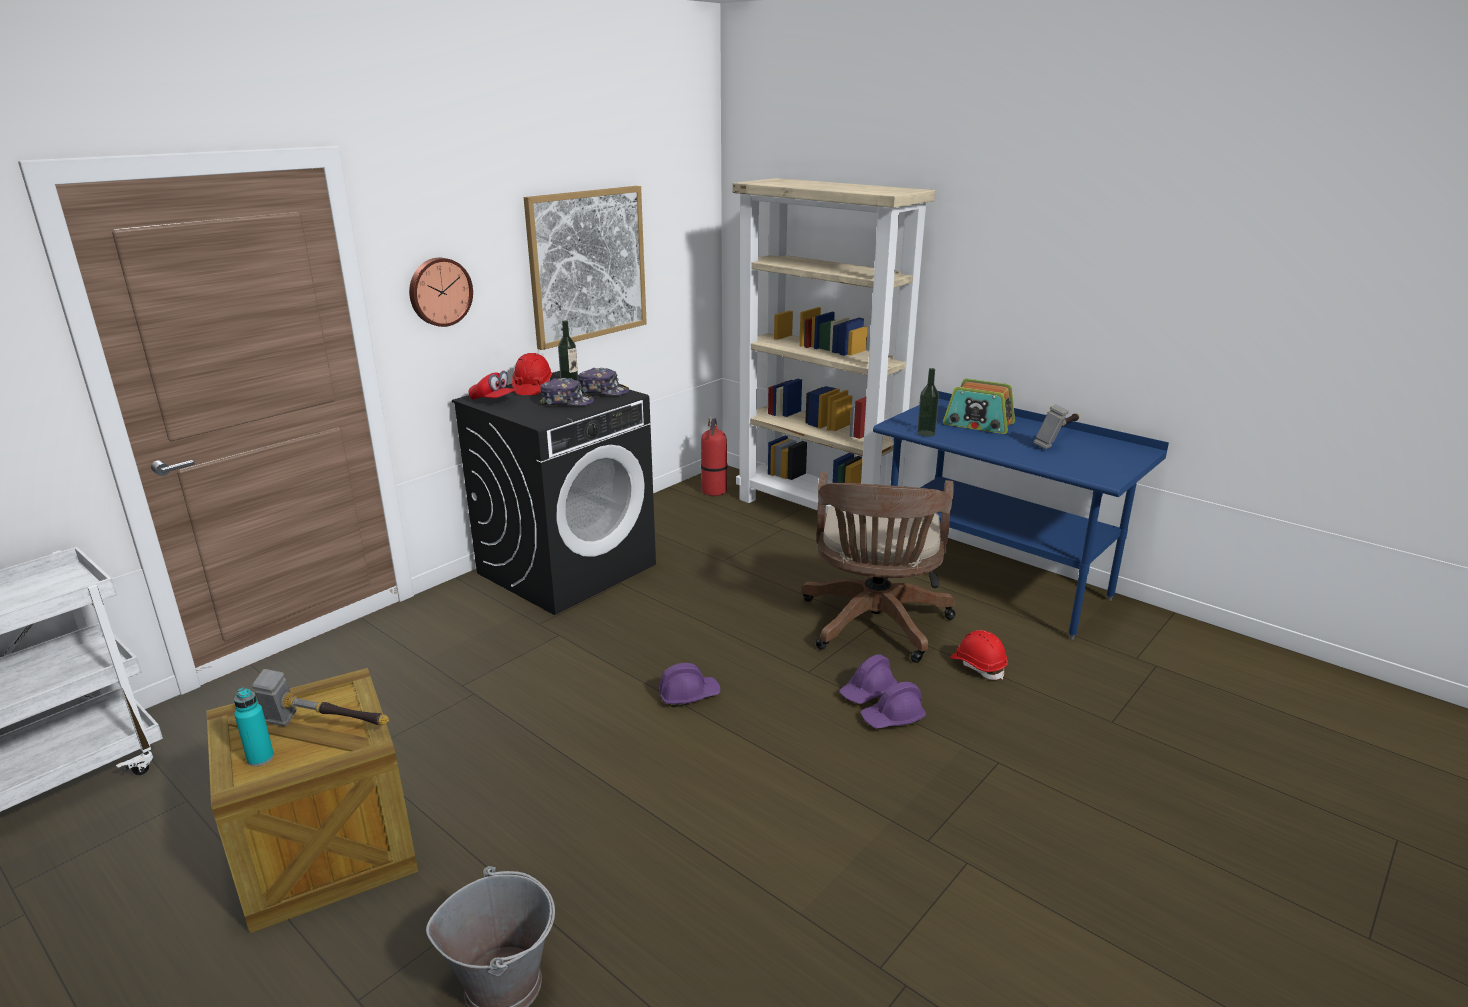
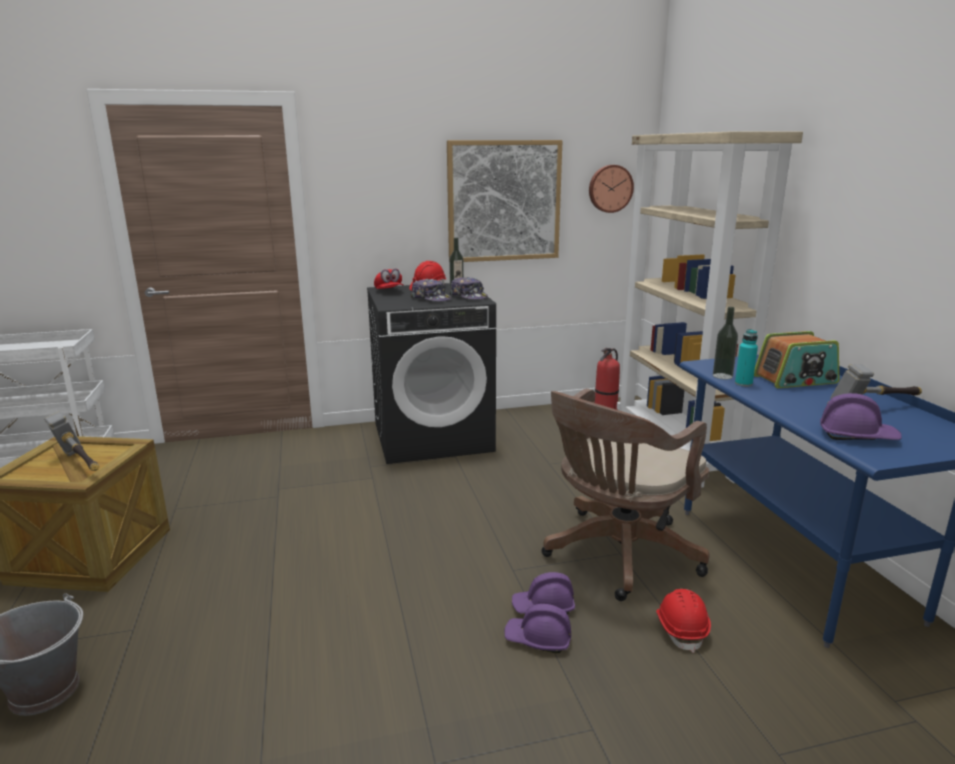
camera: 35 degrees right, 5 degrees down
(260, 758) = (33, 469): turquoise bottle -> turquoise bottle (743, 384)
(439, 291) = (365, 205): wall clock -> wall clock (610, 188)
(688, 695) = (401, 551): purple hard hat -> purple hard hat (857, 436)
(978, 424) = (795, 380): radio -> radio turned 75 degrees counterclockwise

